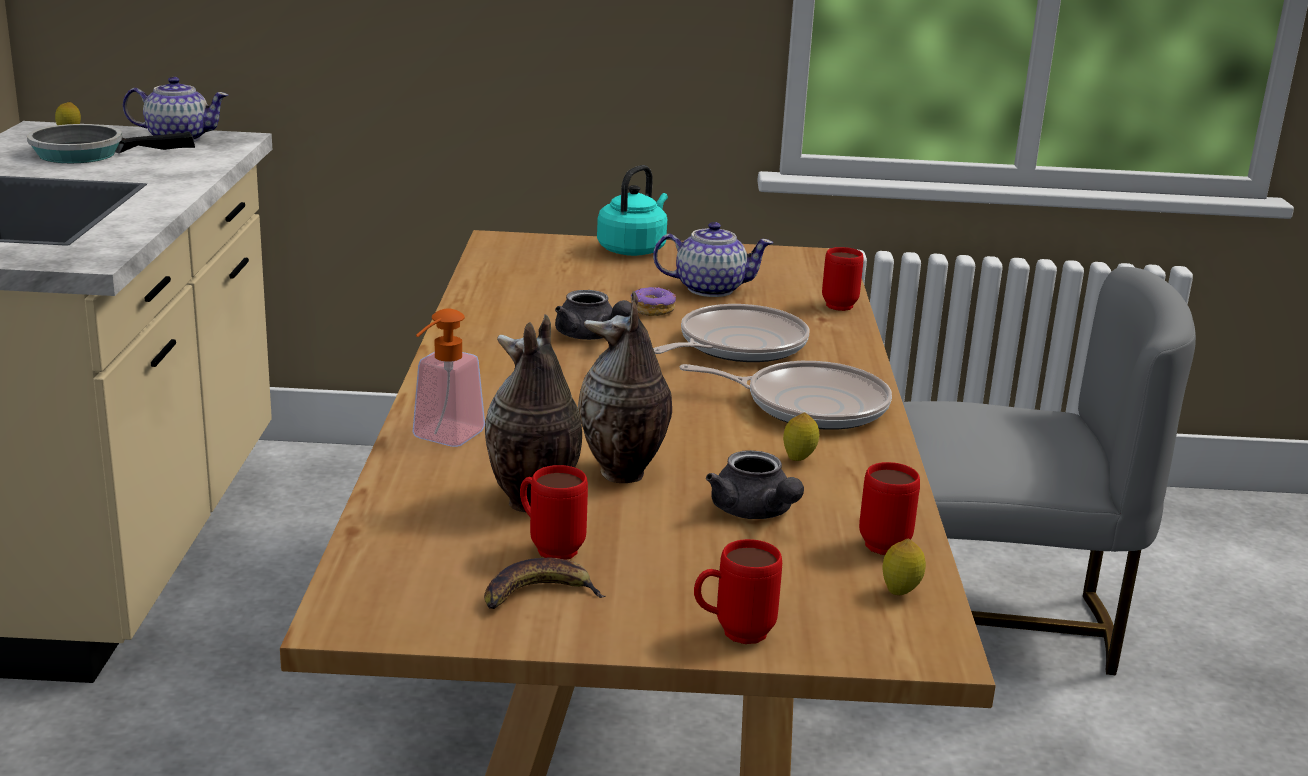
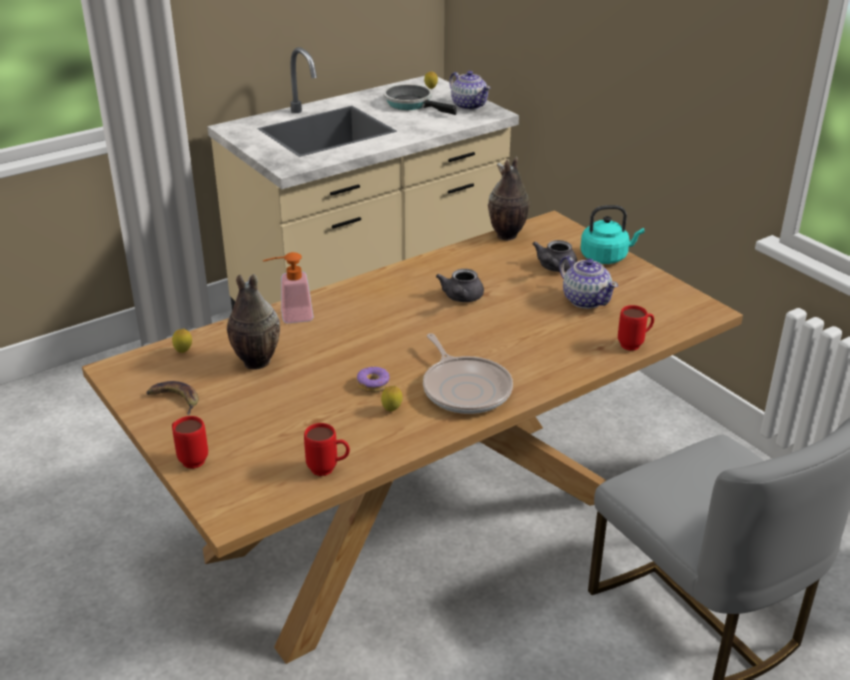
camera: 55 degrees right, 10 degrees up
(549, 547) = (218, 384): red mug -> none
(623, 473) = (312, 372): vase -> vase (506, 236)
(652, 309) = (525, 298): donut -> donut (373, 384)
(737, 346) = (514, 339): frying pan -> none
(755, 513) = (315, 421): grey teapot -> grey teapot (554, 268)
(900, 593) = (277, 490): lemon -> lemon (183, 352)

